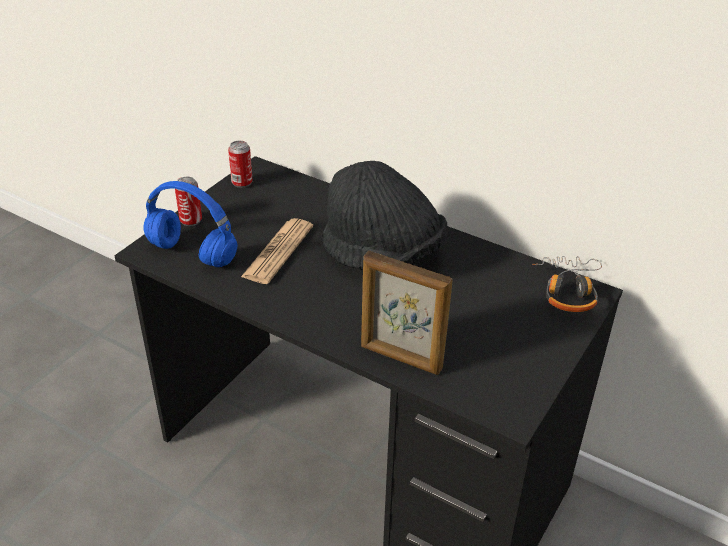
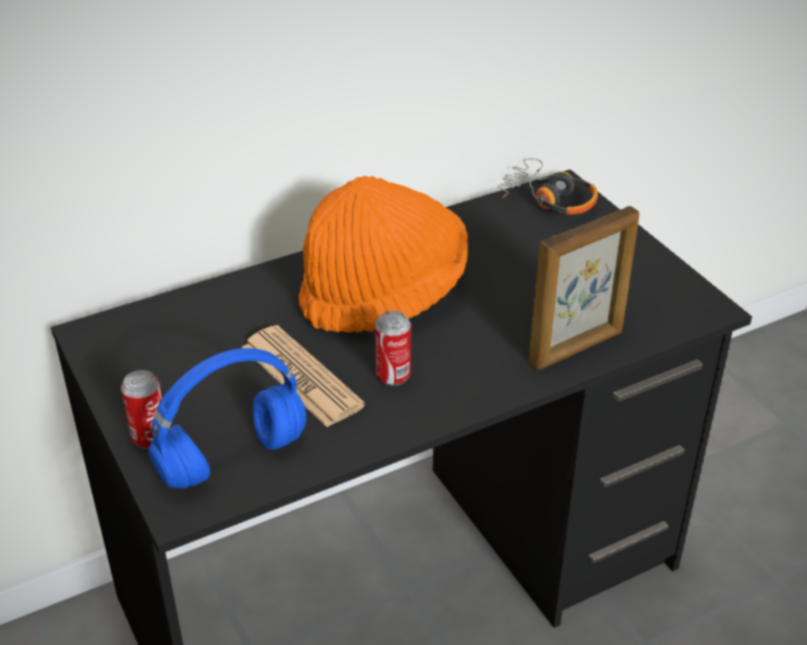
camera: 60 degrees left, 0 degrees up
(242, 182) = (107, 359): can -> can (393, 376)
(383, 254) = (383, 294): black hat -> orange hat

